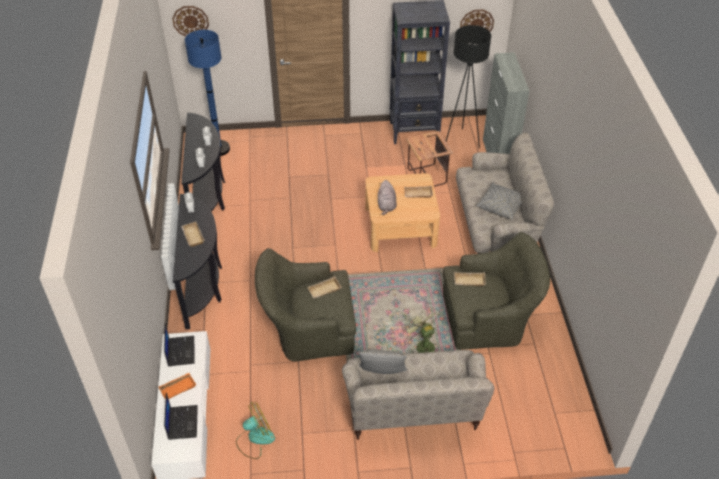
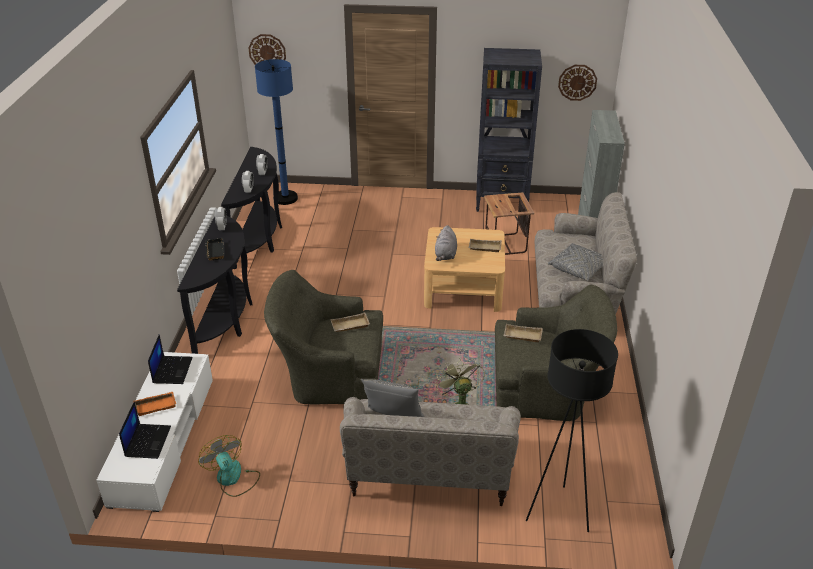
camera: 10 degrees right, 10 degrees down
(192, 236) = (214, 251): beige tray -> black tray
(255, 439) = (232, 479): fan -> fan turned 105 degrees counterclockwise
(461, 141) = (552, 215): black floor lamp -> black floor lamp (558, 512)

